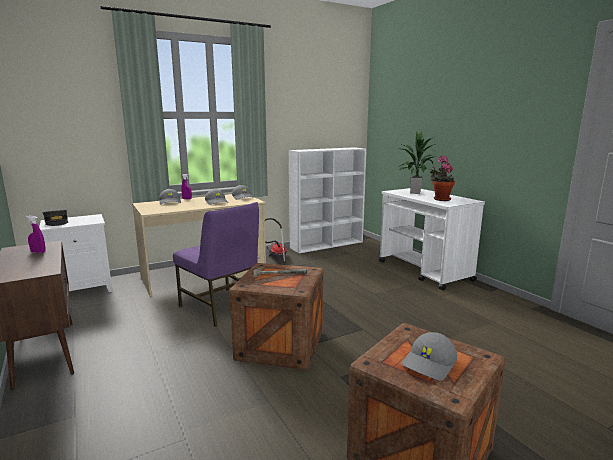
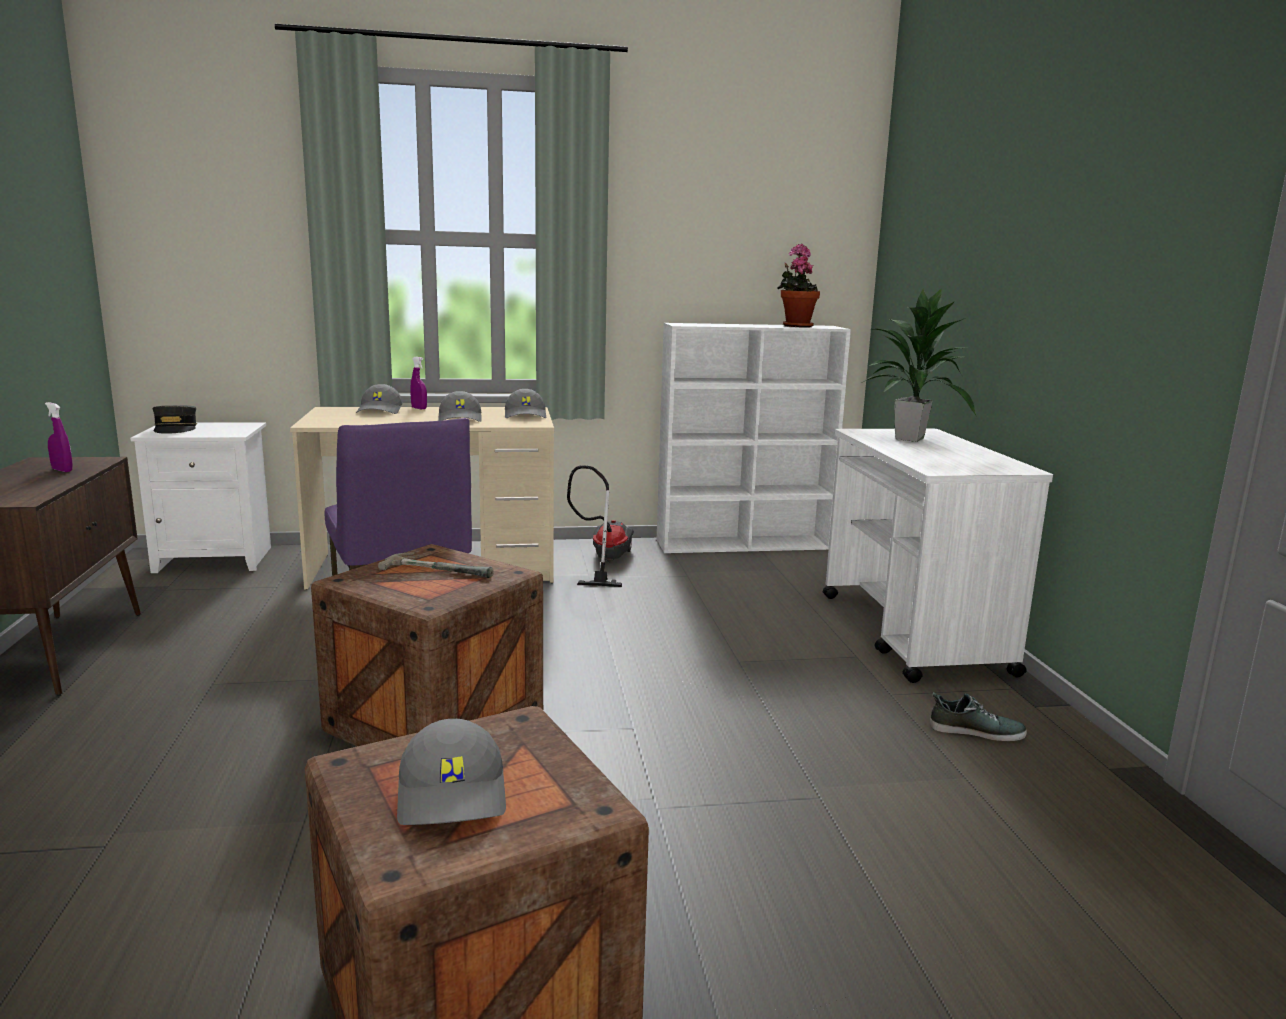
camera: 20 degrees right, 0 degrees up
(429, 364) = (454, 794): grey cap -> grey cap turned 75 degrees counterclockwise
(440, 199) = (943, 458): potted plant -> potted plant (796, 326)
(480, 304) = (976, 731): none -> shoe

